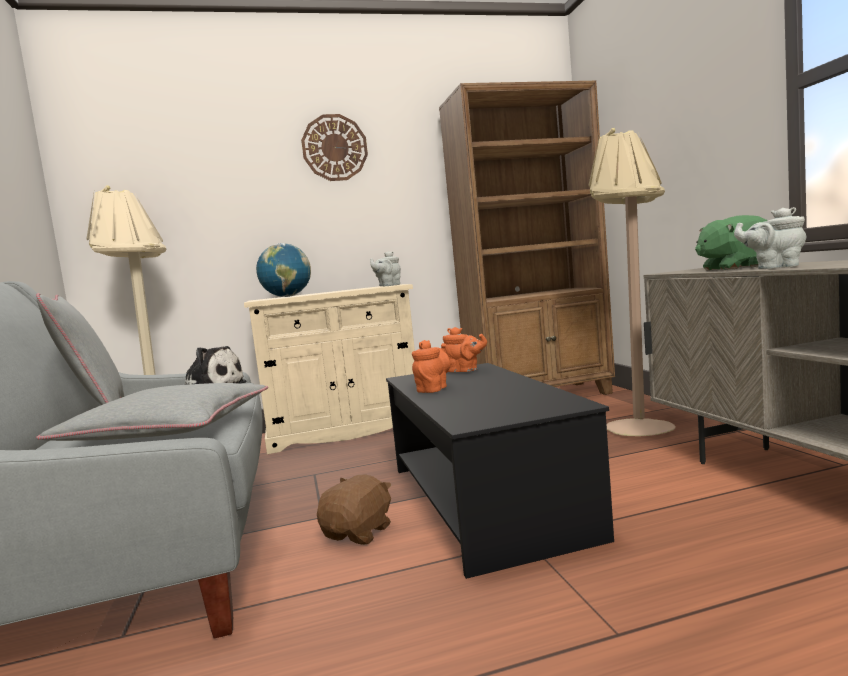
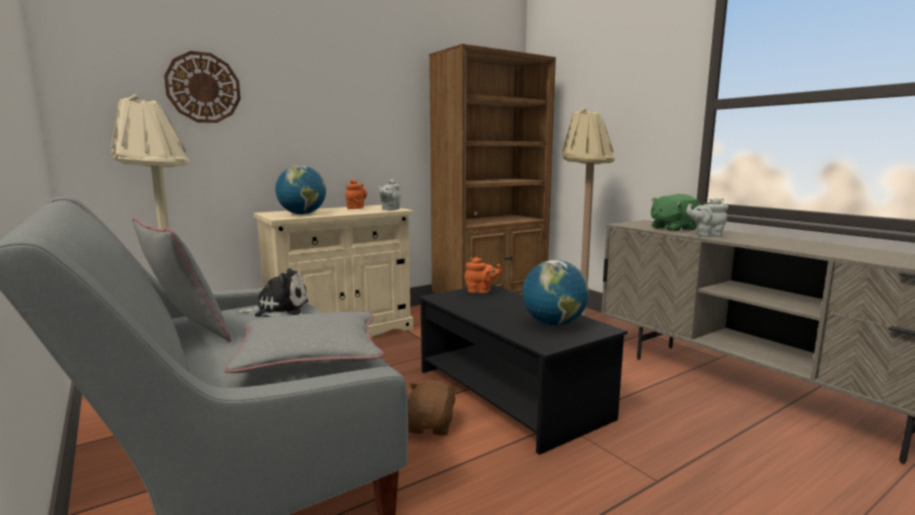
camera: 20 degrees left, 5 degrees up
(334, 148) = (339, 76): wall clock -> wall clock (203, 87)
(433, 389) = (477, 310): orange teapot -> orange teapot (356, 208)
(511, 400) = (553, 324): none -> globe

